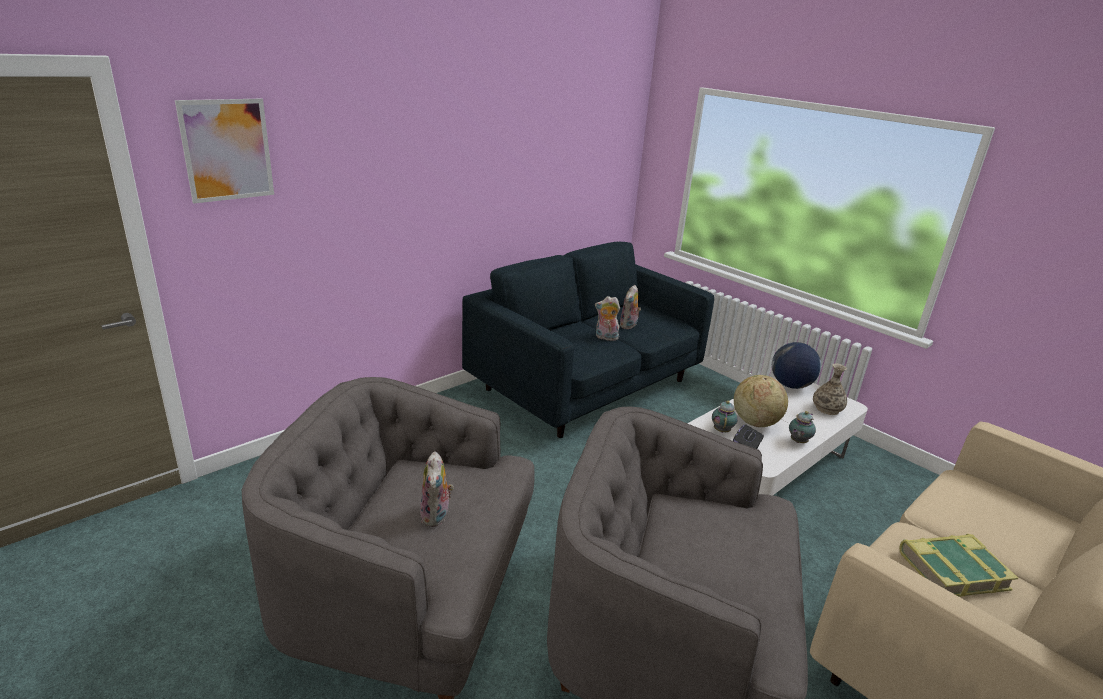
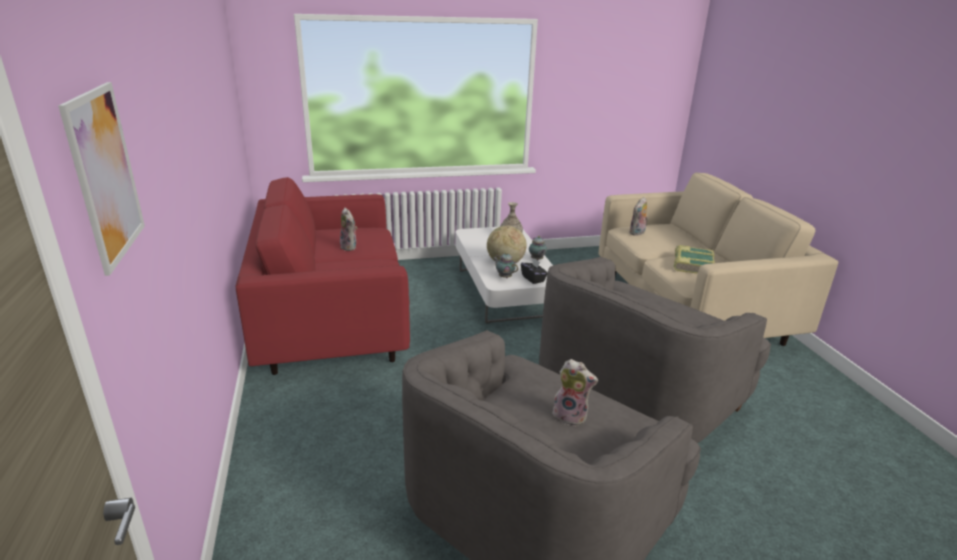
camera: 60 degrees left, 0 degrees up
(586, 385) = (333, 320): blue sofa -> red sofa
(605, 338) = (357, 262): plush toy -> plush toy (637, 233)
(790, 385) = (474, 235): globe -> none

